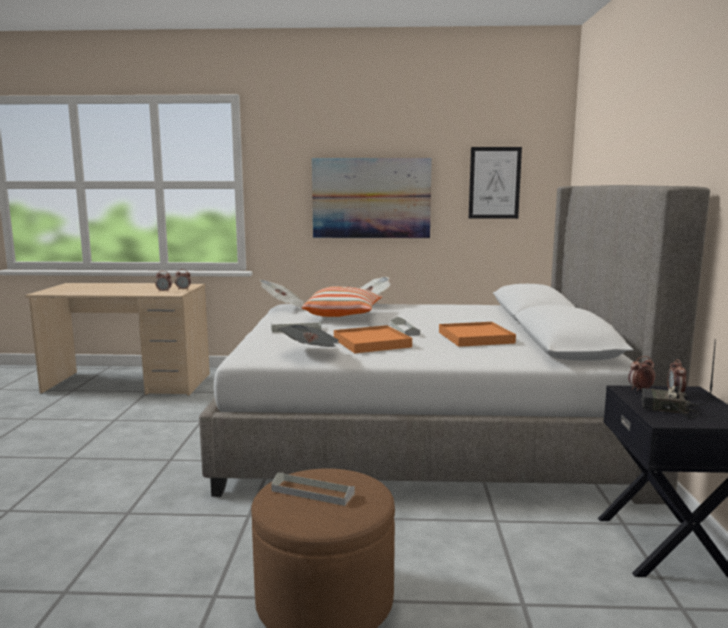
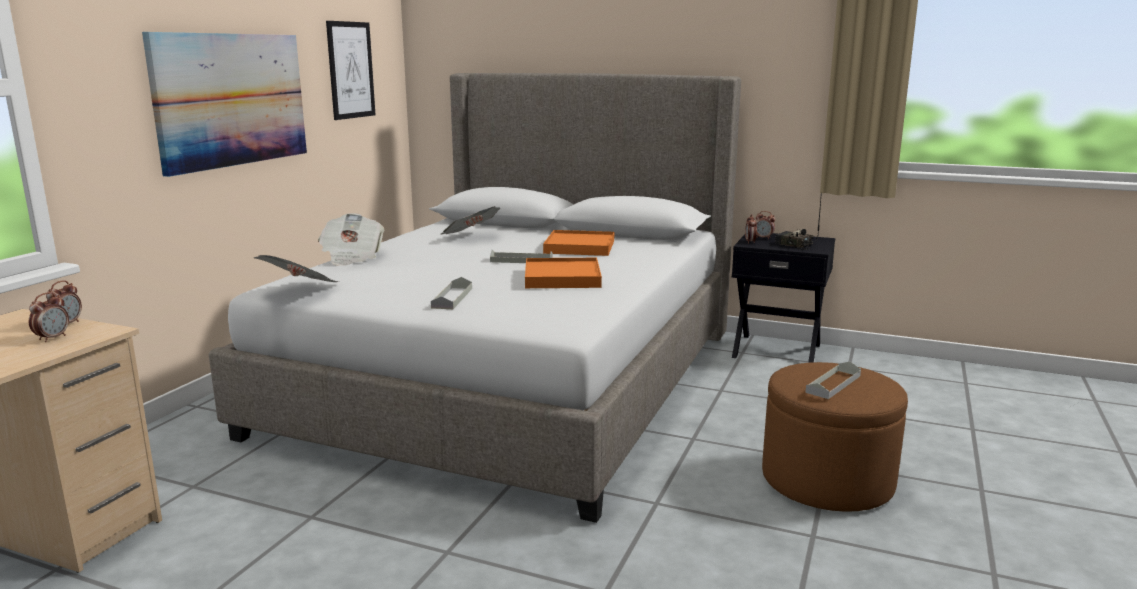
camera: 70 degrees left, 5 degrees up
(311, 353) = (584, 302): newspaper -> newspaper (470, 237)
(343, 315) = (409, 271): pillow -> none
(666, 409) = (794, 245): radio -> radio turned 90 degrees clockwise

